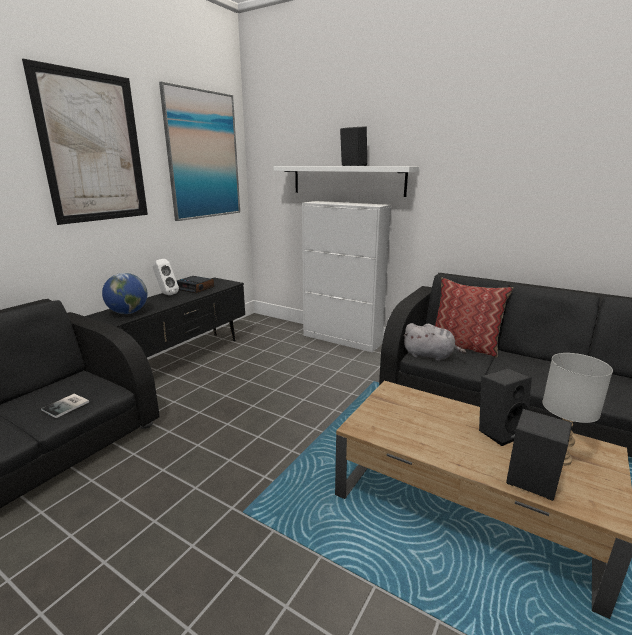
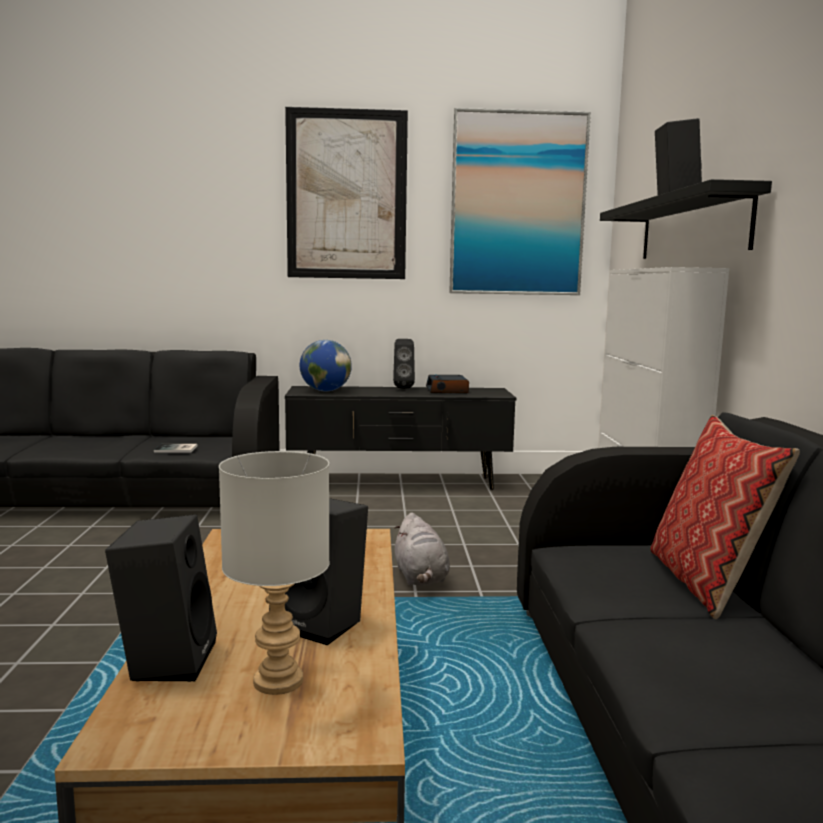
camera: 55 degrees right, 10 degrees down
(166, 294) = (403, 388): white speaker -> black speaker
(347, 180) = (692, 227): white shelf -> black shelf
(430, 356) = (592, 562): grey plush toy -> grey plush toy (420, 578)

